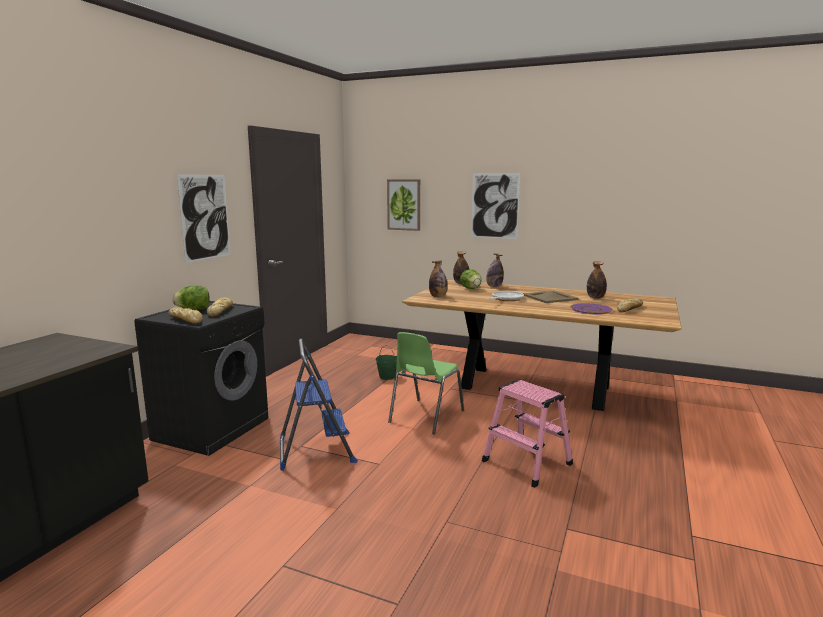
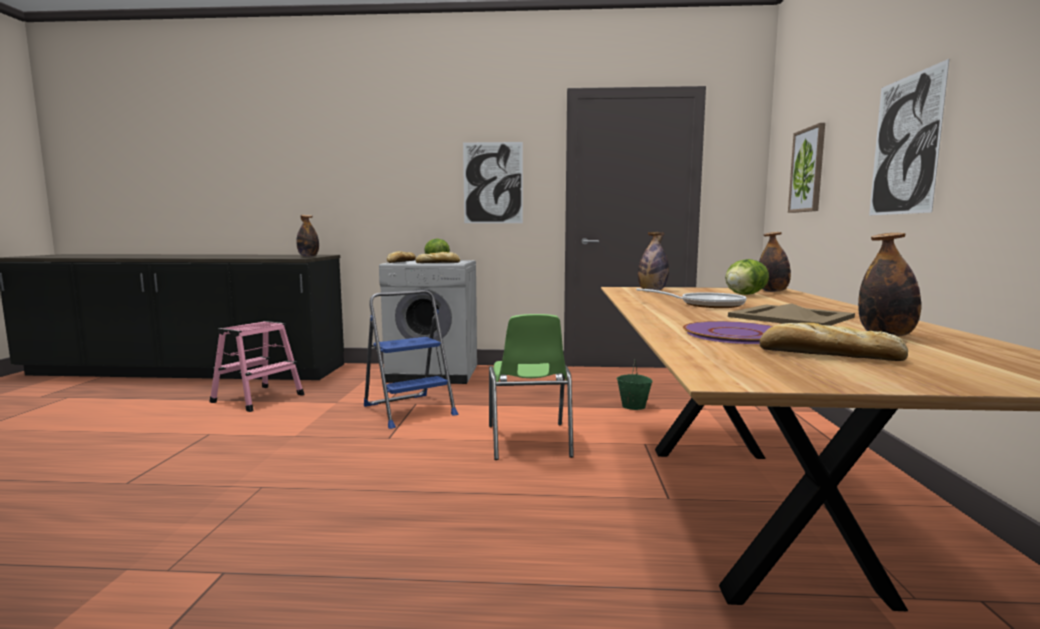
camera: 70 degrees right, 5 degrees down
(214, 429) = (433, 374): black washing machine -> white washing machine
(425, 417) = (528, 442): green chair -> green chair turned 105 degrees counterclockwise
(494, 286) = (797, 299): bottle -> bottle (308, 256)
(527, 462) = (423, 525): pink step ladder -> pink step ladder (257, 398)

